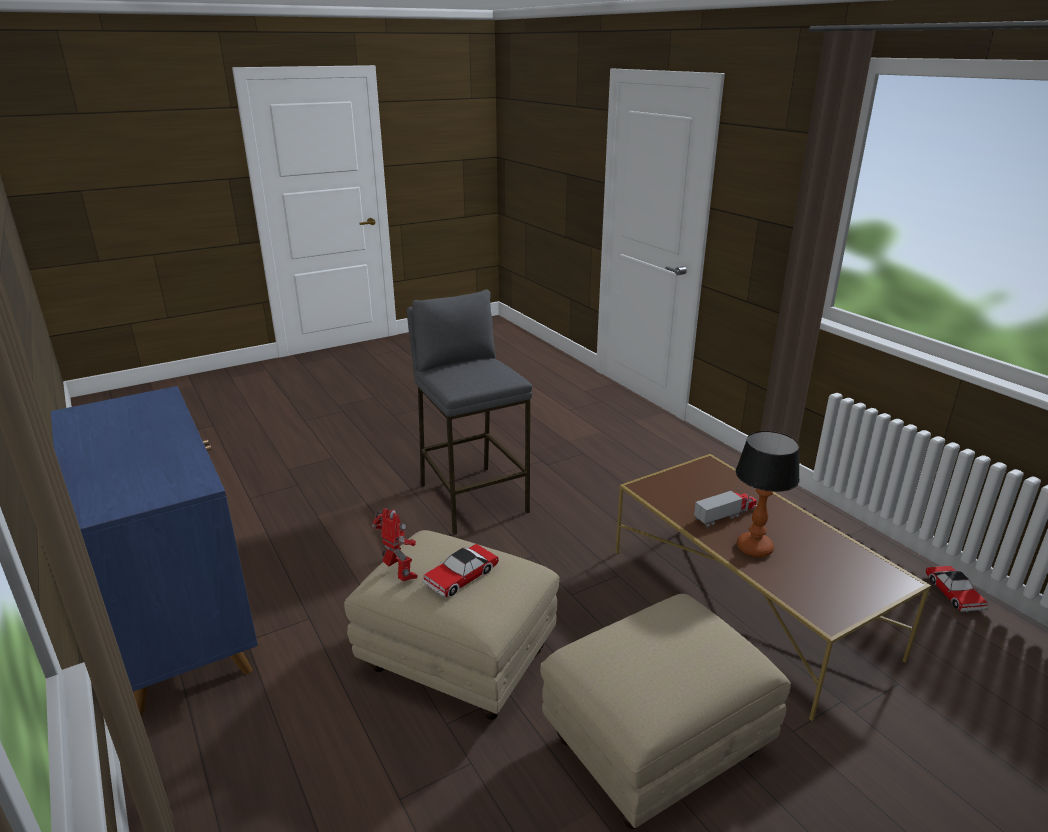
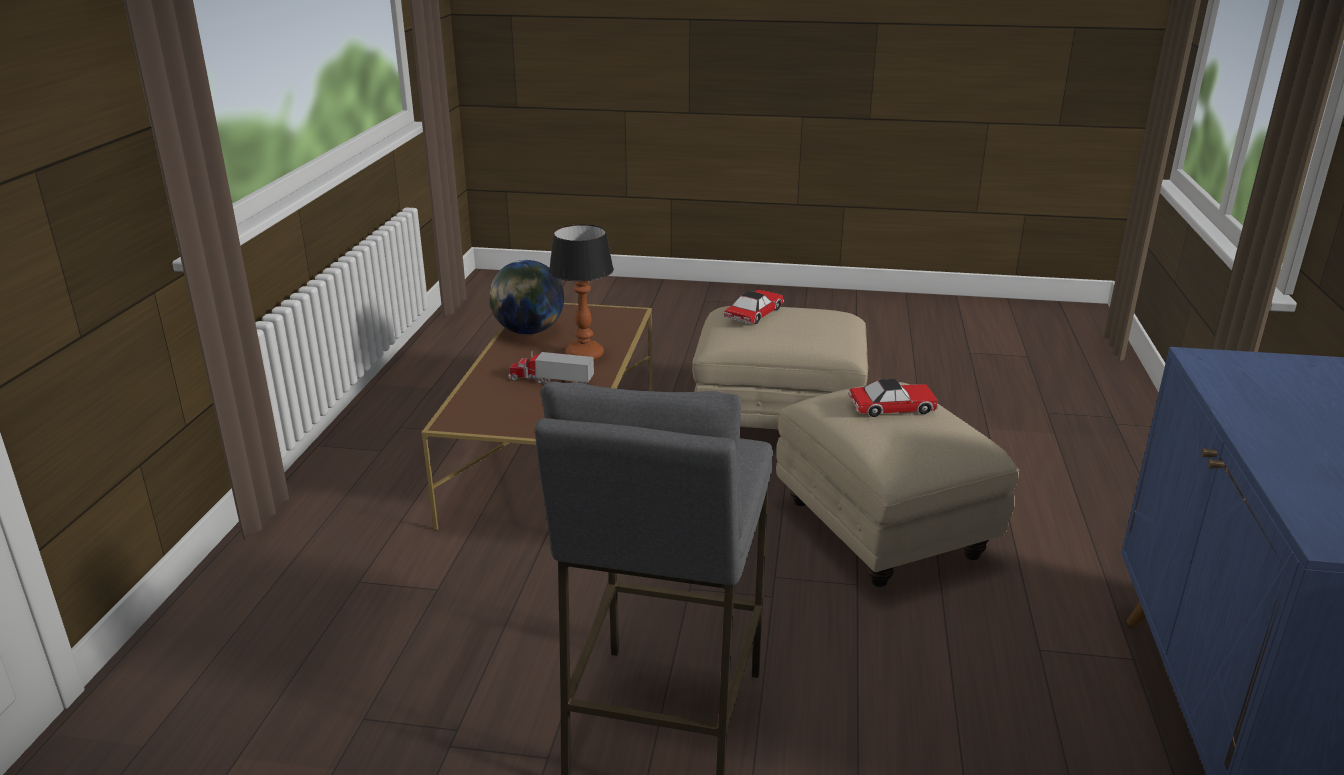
camera: 140 degrees left, 0 degrees up
(400, 574) = (954, 430): toy robot -> none
(838, 551) = (528, 331): none -> globe
(954, 593) = (395, 387): toy car -> toy car (754, 314)

